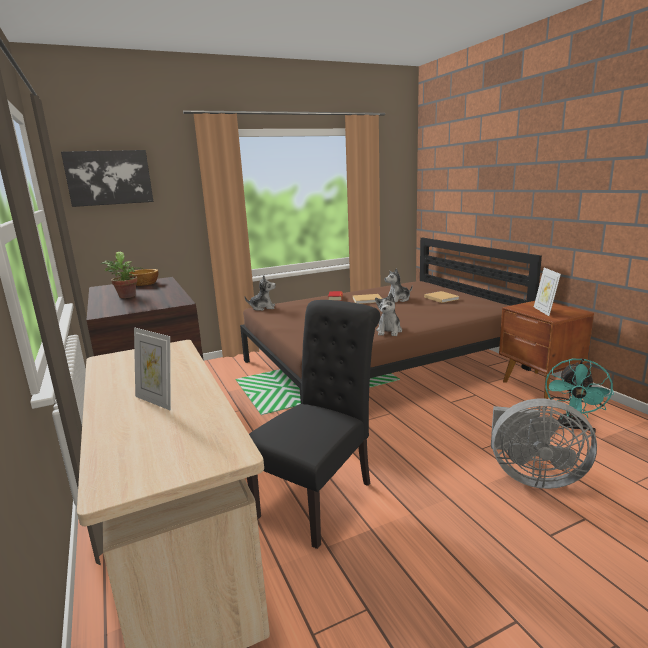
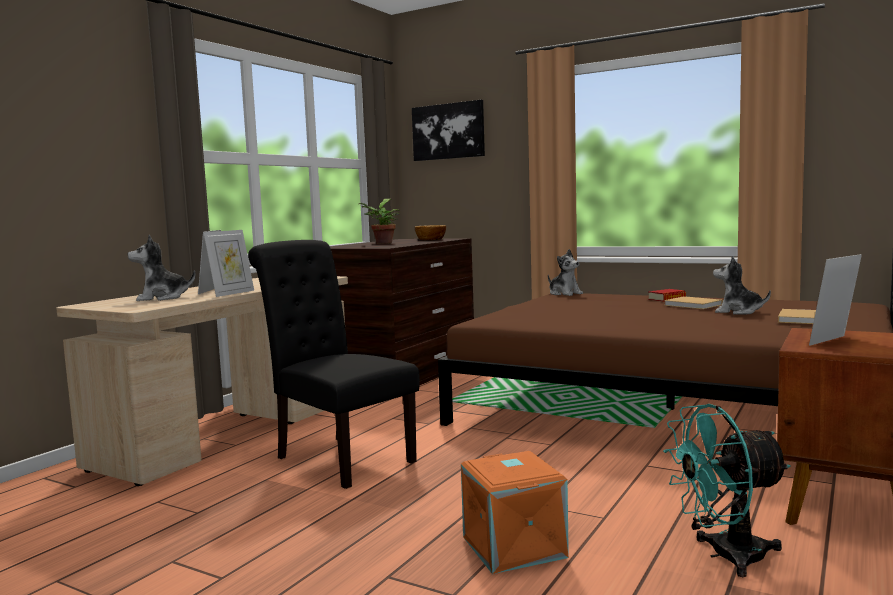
camera: 55 degrees right, 10 degrees down
(205, 394) = (232, 293): none -> picture frame
(320, 495) = (338, 458): black chair -> black chair turned 135 degrees counterclockwise
(389, 331) = (590, 328): plush toy -> plush toy (162, 298)
(532, 476) = (516, 547): grey fan -> orange storage box

